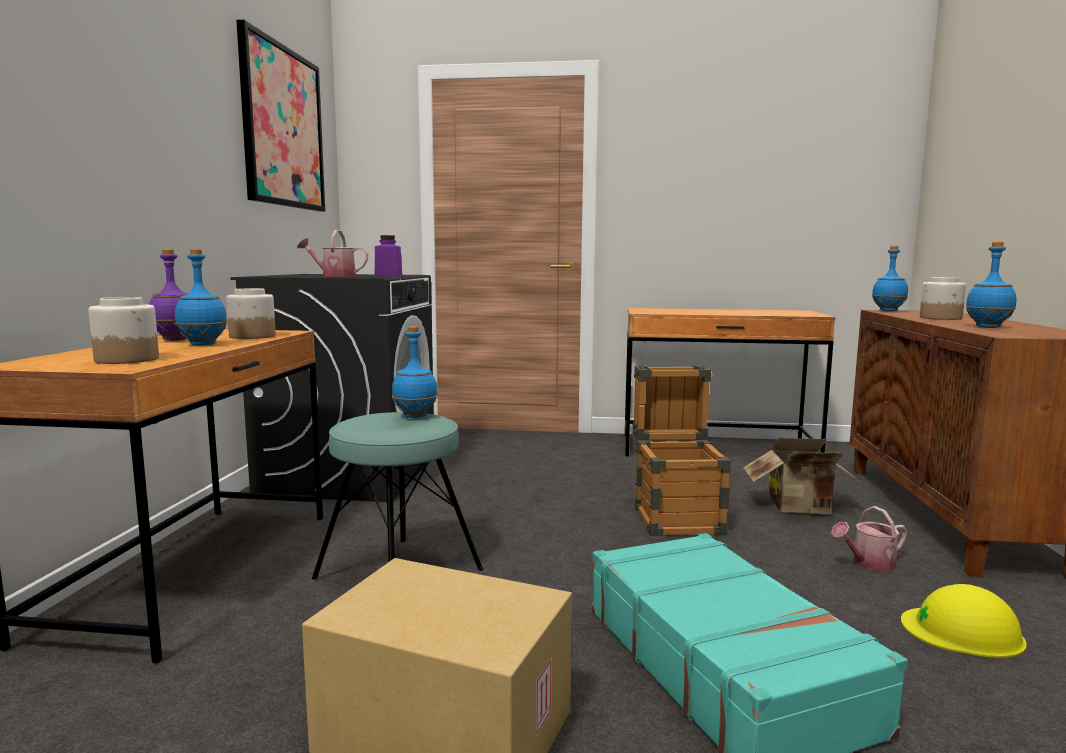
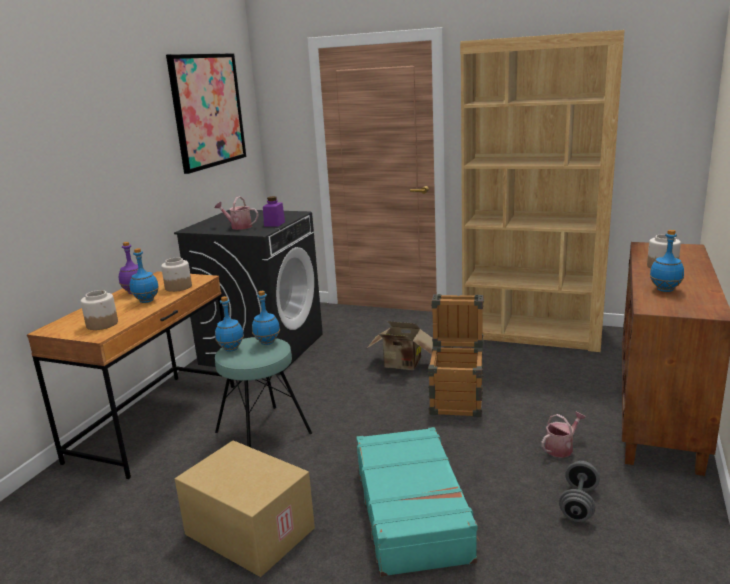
camera: 15 degrees right, 10 degrees up
(717, 448) = (533, 333): brown desk -> brown bookcase
(802, 509) = (553, 397): cardboard box -> cardboard box (403, 365)
(868, 563) = (561, 448): watering can -> watering can turned 150 degrees clockwise
(887, 311) = (647, 246): blue bottle -> blue bottle (231, 349)
(962, 631) = (578, 504): yellow hard hat -> grey dumbbell

